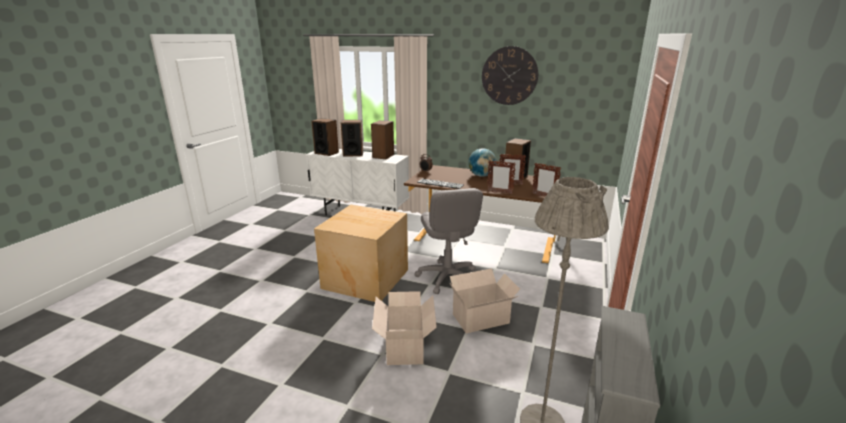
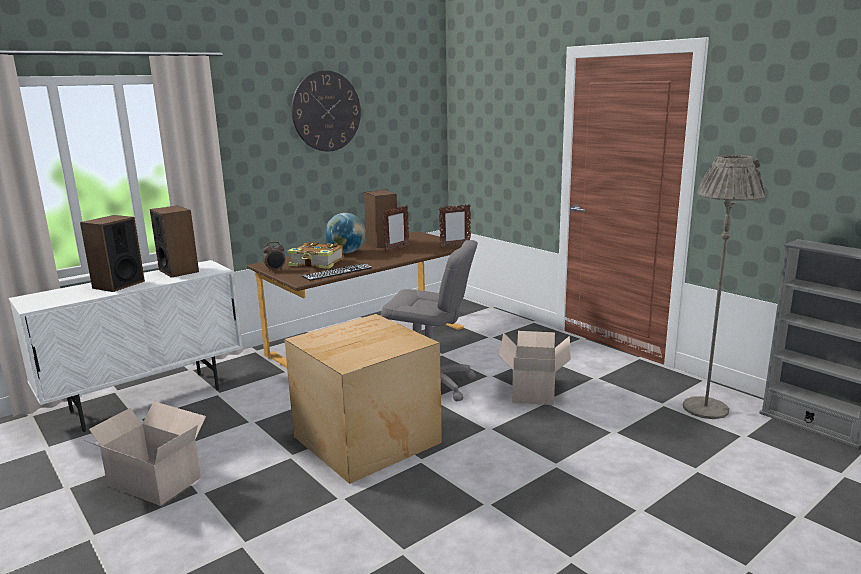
camera: 60 degrees left, 5 degrees down
(326, 153) = (59, 299): speaker -> none
(405, 345) = (549, 446): cardboard box -> cardboard box (153, 481)
(449, 175) = (317, 263): none -> book
(499, 193) = (416, 257): picture frame -> none

